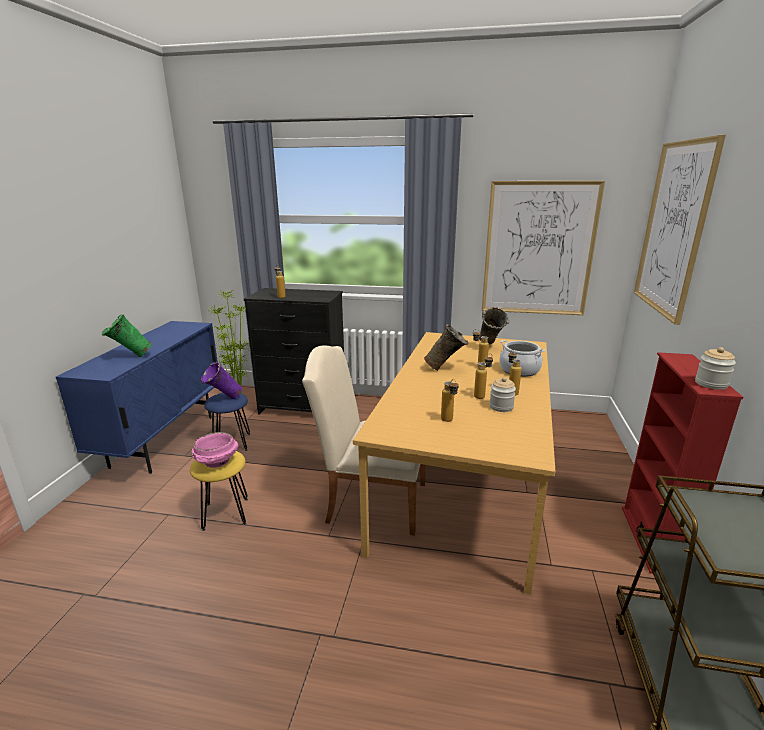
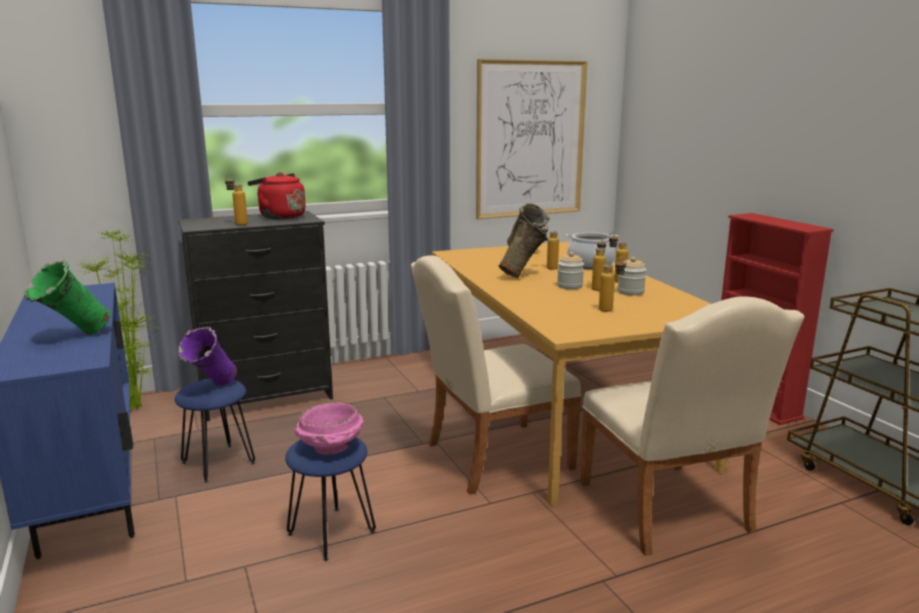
camera: 35 degrees left, 5 degrees down
(225, 513) = (331, 533): yellow stool -> blue stool
(314, 294) = (279, 217): none -> red kettle
(436, 607) = (669, 513): none -> beige chair
(673, 228) = (678, 104): picture -> none
(711, 384) = (803, 225): jar -> jar (569, 286)

